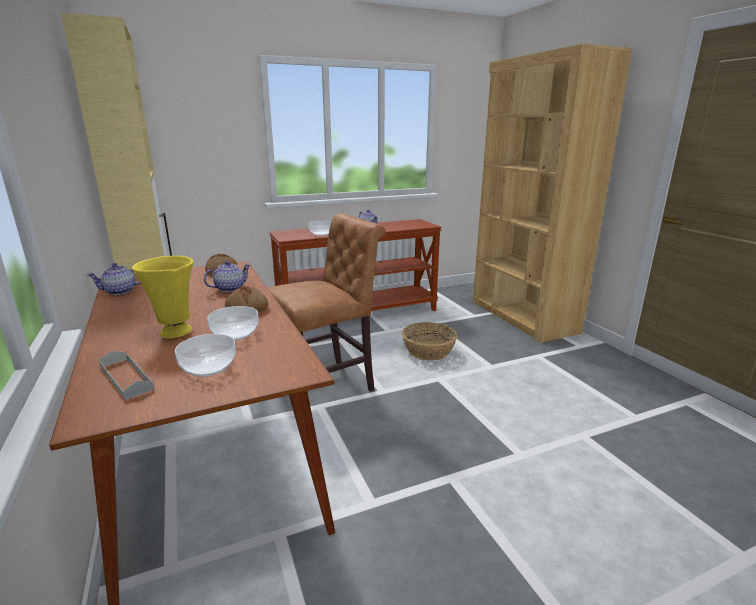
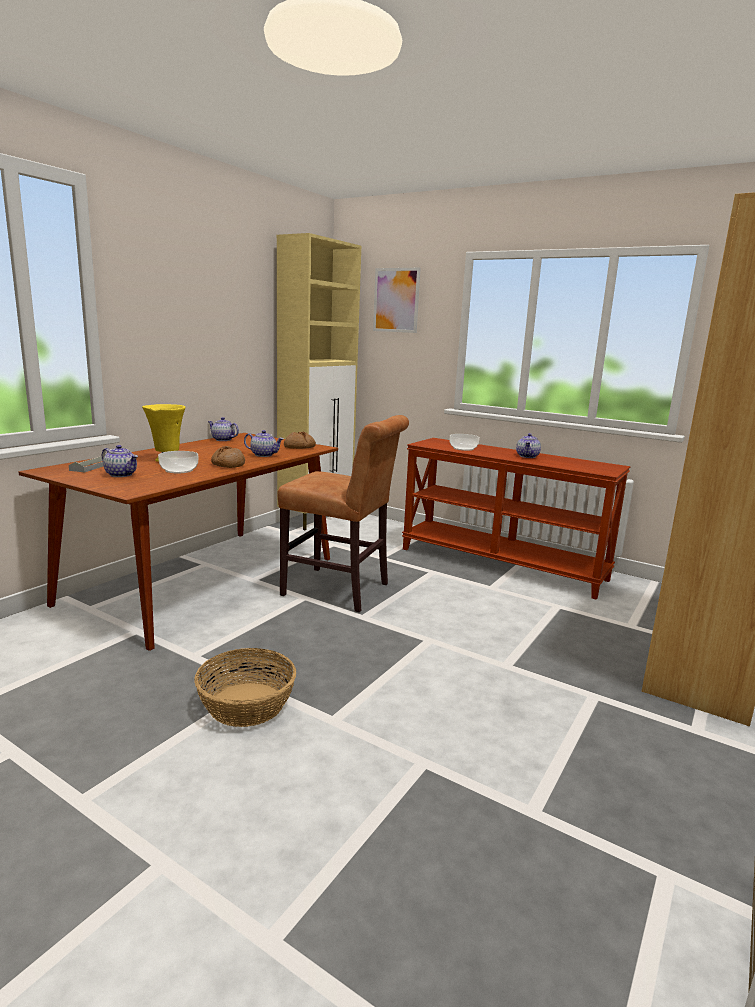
camera: 55 degrees right, 5 degrees down
(186, 101) = (396, 300): none -> picture
(208, 367) = (121, 474): bowl -> teapot
(428, 351) = (482, 620): basket -> basket (246, 704)

